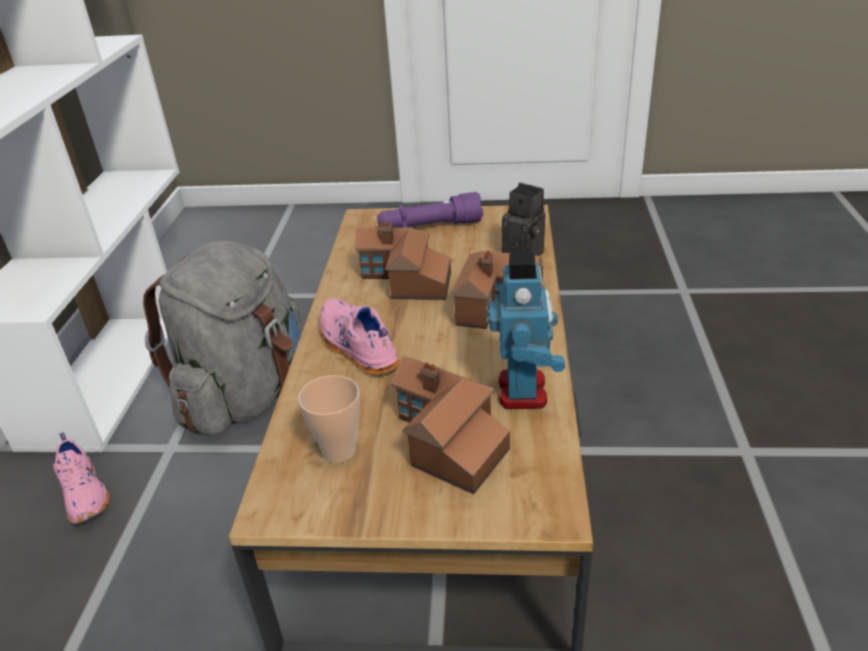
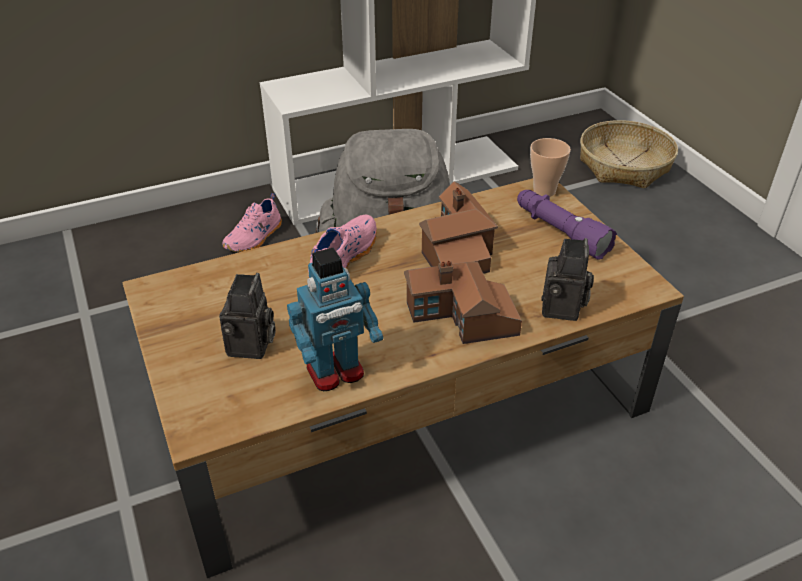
camera: 60 degrees right, 5 degrees up
(271, 225) = (623, 165): none -> basket
(338, 451) = (217, 296): cup -> cup (544, 191)
(446, 441) = (252, 347): toy house -> camera

